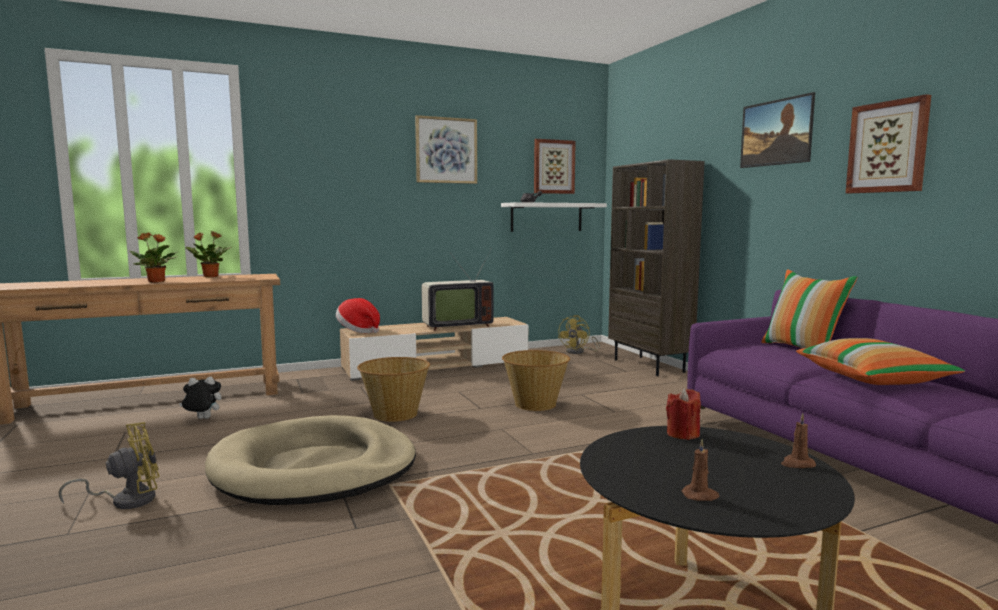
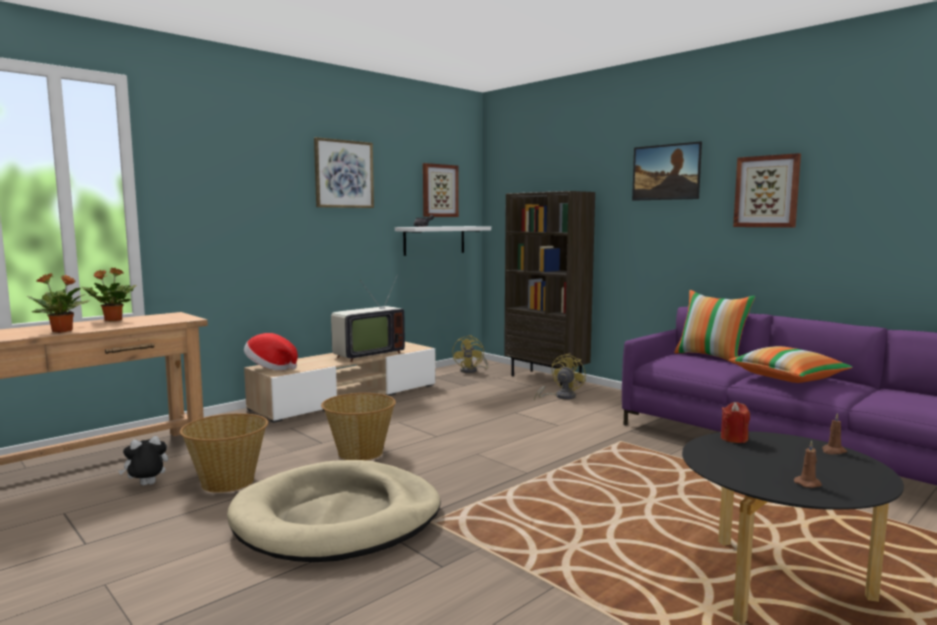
camera: 20 degrees left, 0 degrees up
(127, 500) = (165, 585): yellow fan -> yellow fan (560, 397)
(535, 404) = (483, 426): basket -> basket (228, 481)

